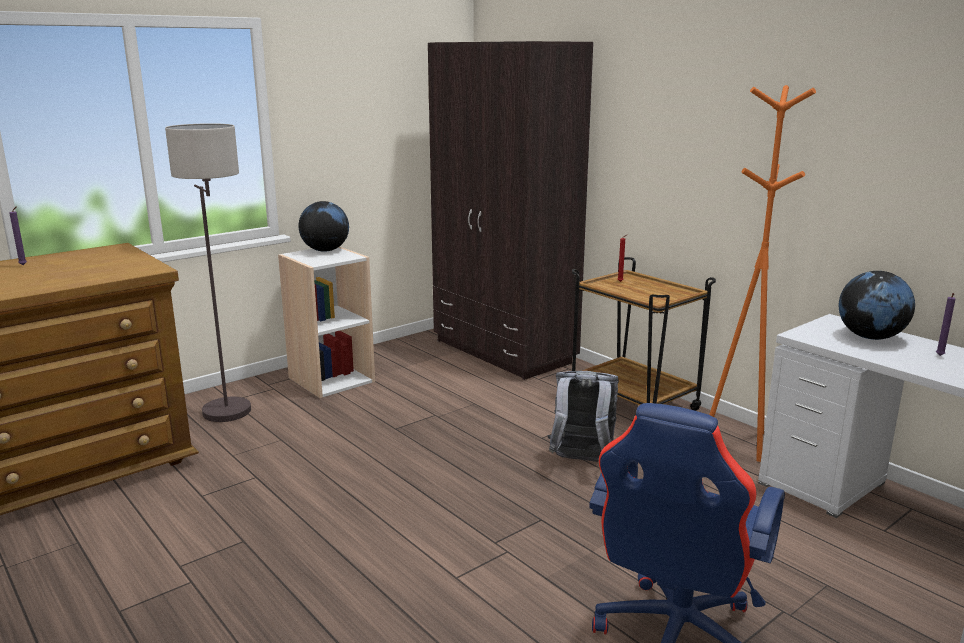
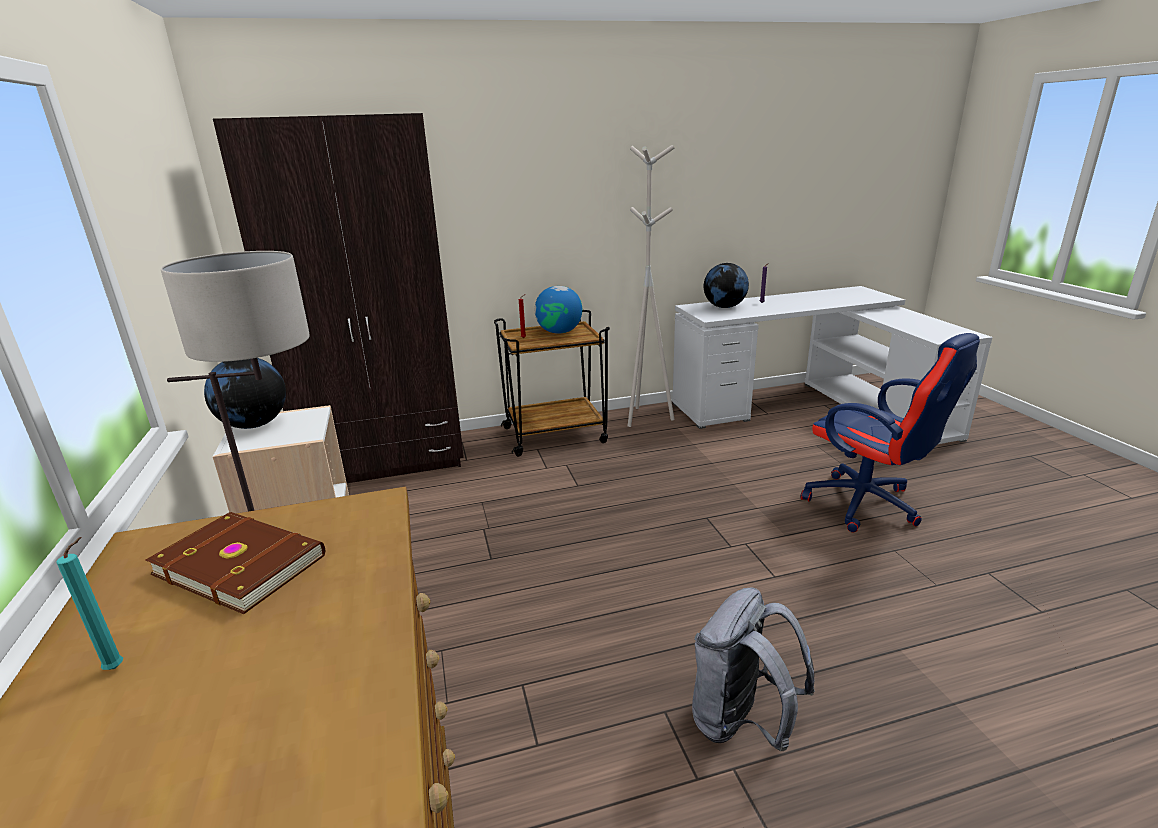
camera: 65 degrees left, 5 degrees up
(24, 265) = (118, 667): purple candle -> turquoise candle
(96, 262) = (241, 563): none -> brown book
(581, 462) = (630, 479): grey backpack -> grey backpack (741, 723)
(659, 290) = (559, 332): none -> globe
(742, 444) = (646, 418): orange clothes rack -> grey clothes rack

